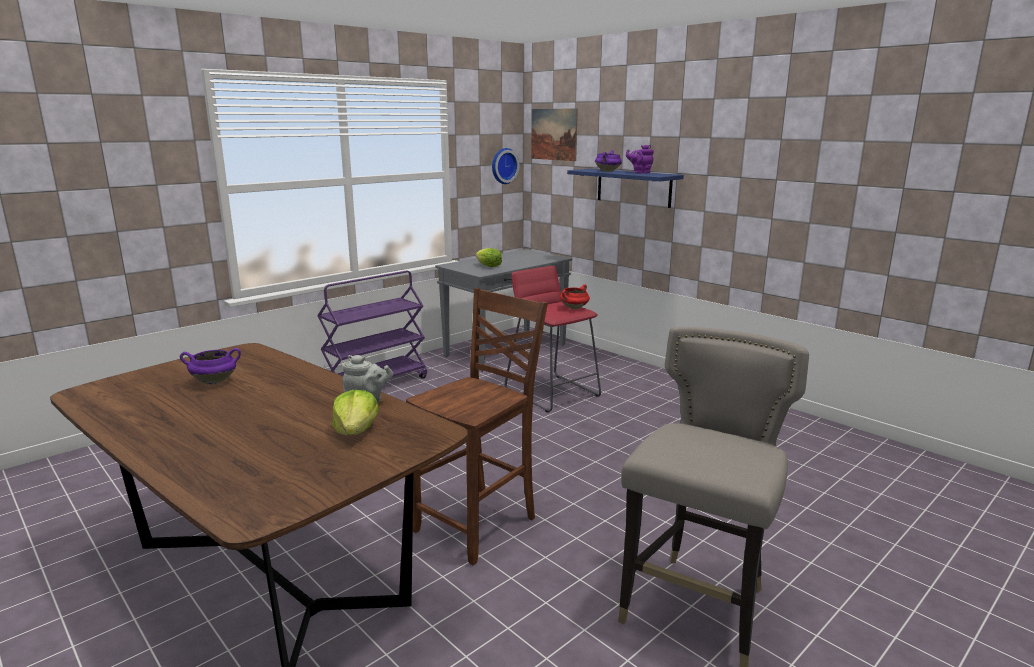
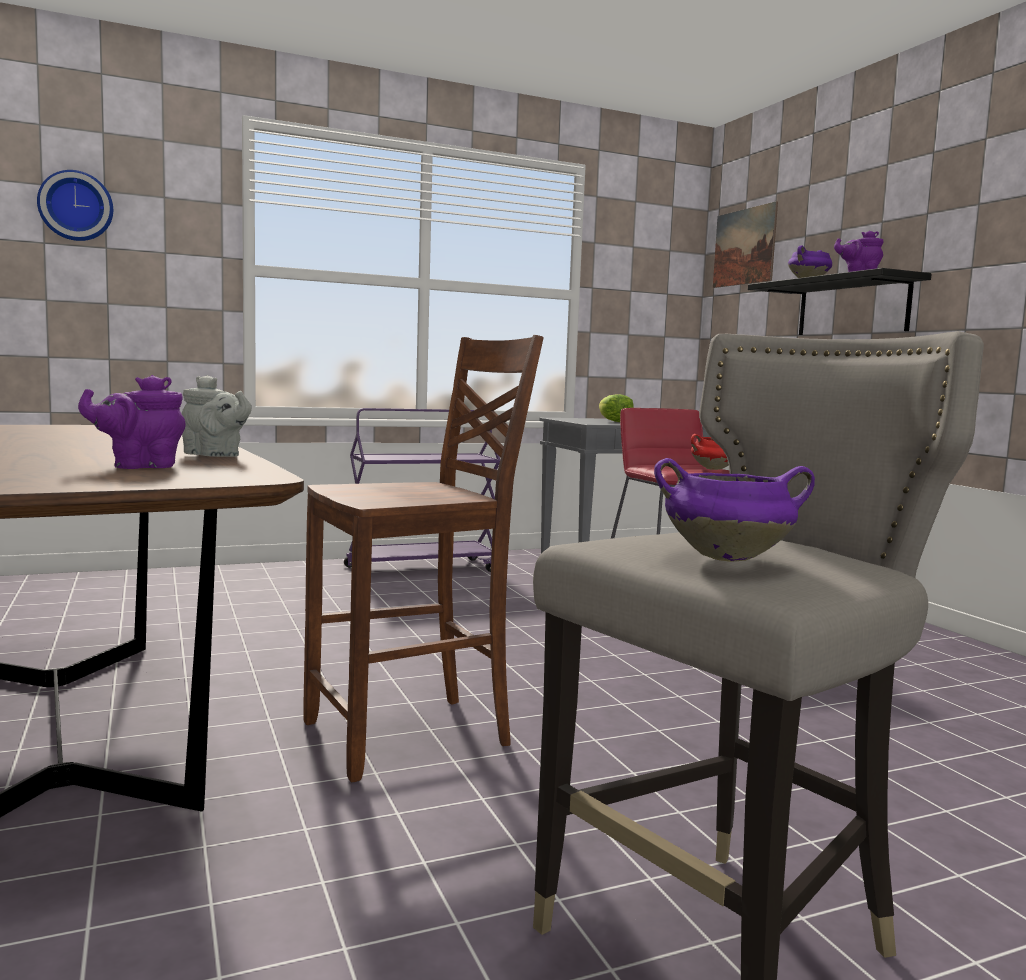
camera: 20 degrees right, 10 degrees down
(215, 381) = (71, 434): purple cooking pot -> purple cooking pot (728, 557)
(356, 431) = (139, 466): lettuce -> purple teapot
(503, 166) = (668, 296): wall clock -> wall clock (76, 206)
(633, 187) = (852, 307): blue shelf -> black shelf

